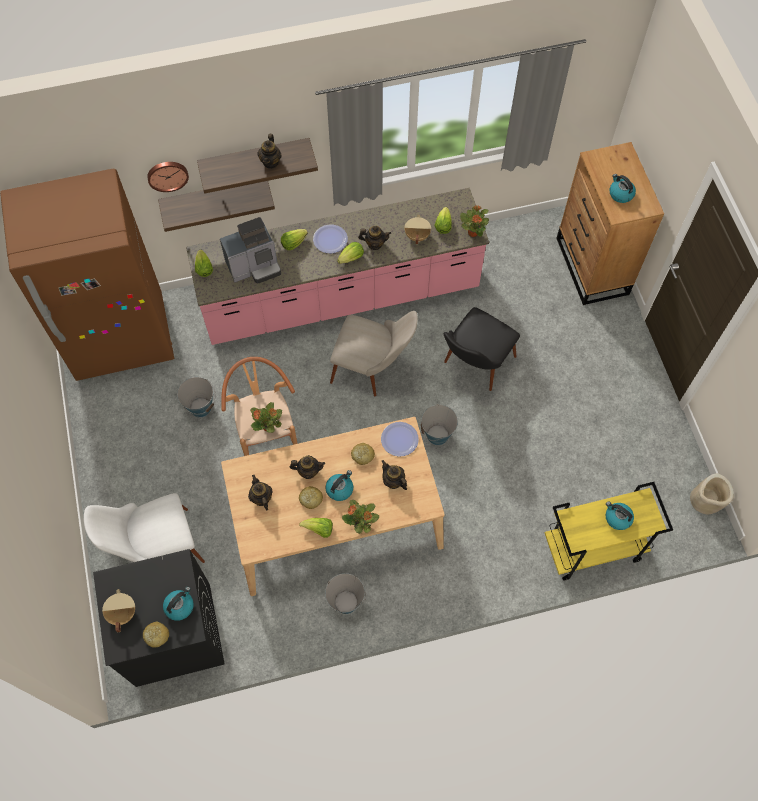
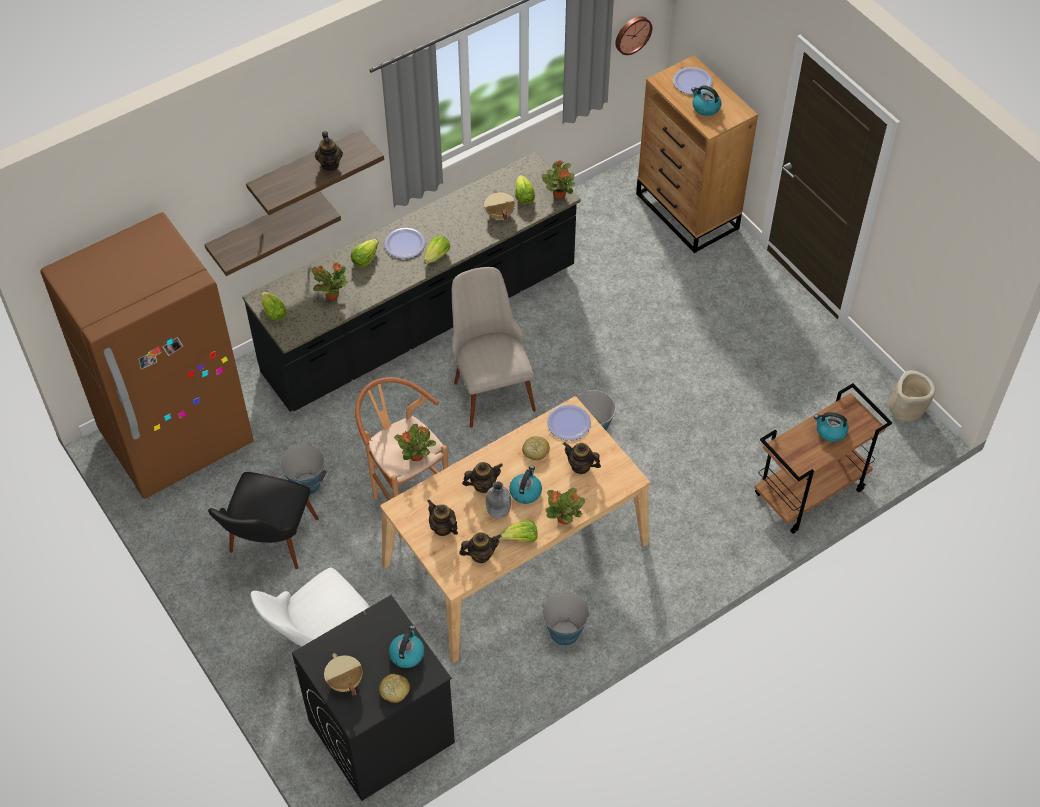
camera: 20 degrees left, 10 degrees down
(167, 175) = (215, 210): wall clock -> wall clock (632, 34)
(254, 267) = (331, 295): coffee machine -> potted plant
(310, 499) = (498, 511): bread -> grey bottle
(341, 298) = (421, 322): pink counter -> black counter
(373, 369) = (490, 385): beige chair -> beige chair turned 105 degrees counterclockwise
(374, 244) = (456, 235): teapot -> teapot (480, 555)
(473, 368) = (602, 351): black chair -> black chair (268, 548)
(592, 549) = (809, 493): yellow cart -> brown cart
(619, 167) = (692, 82): none -> plate

